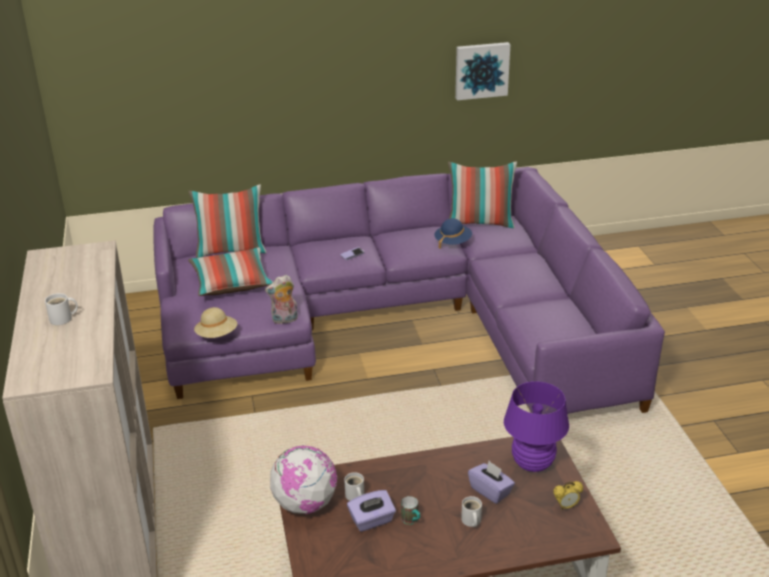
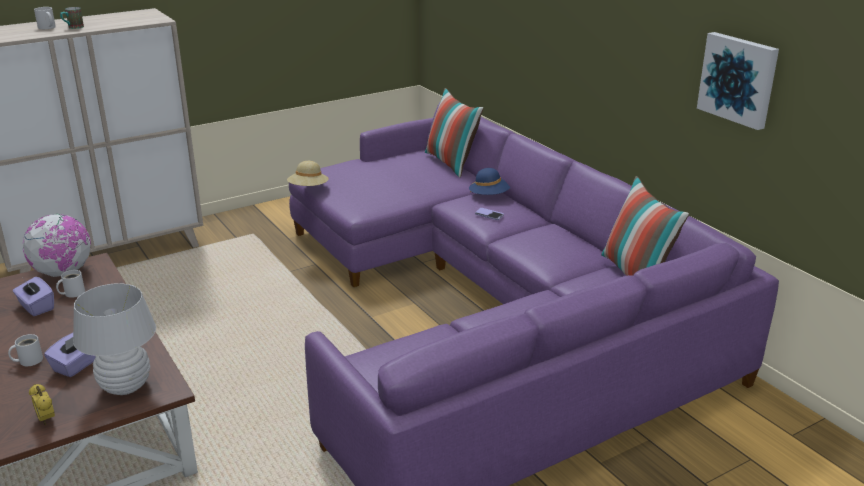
camera: 70 degrees right, 5 degrees down
(231, 283) = (391, 173): pillow -> none
(284, 320) = (348, 210): plush toy -> none
(411, 521) = (33, 327): mug -> mug (73, 28)
(453, 242) = (568, 265): blue hat -> blue hat (489, 196)
(532, 464) = (125, 387): purple table lamp -> white table lamp

